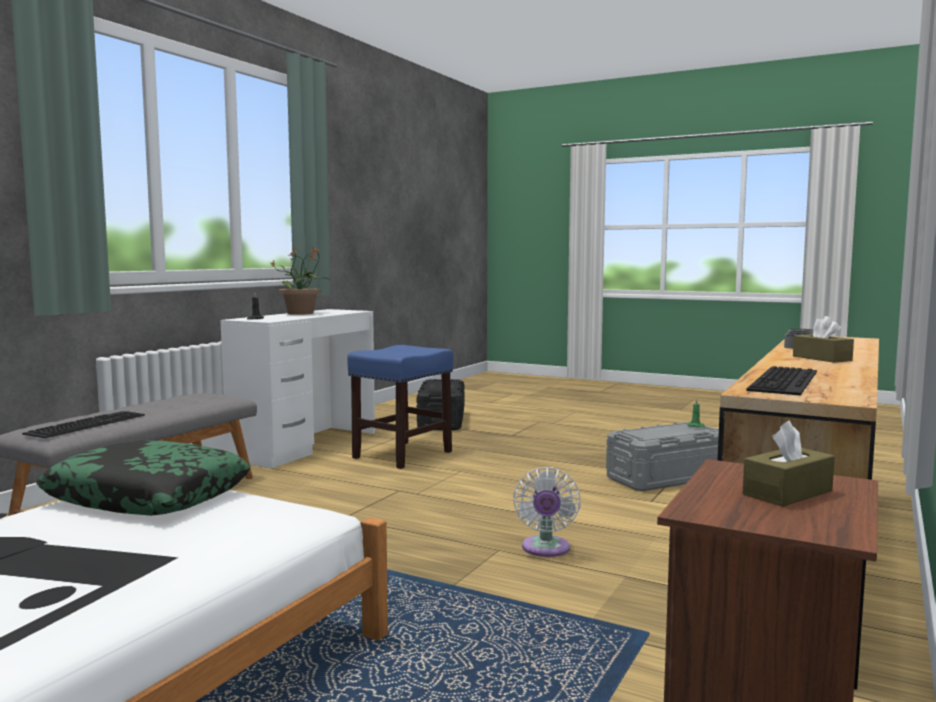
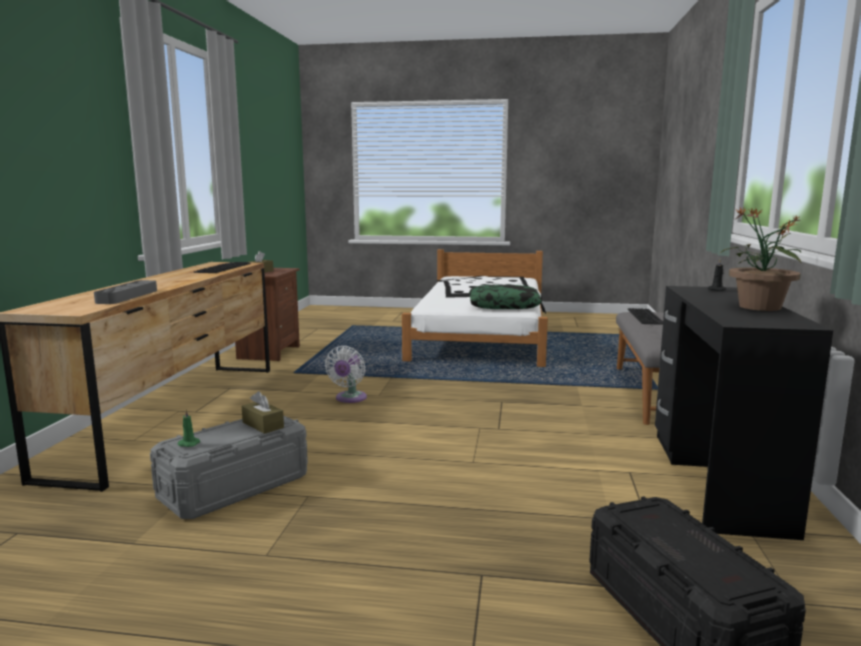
camera: 160 degrees right, 5 degrees up
(305, 445) = (717, 479): white desk -> black desk
(402, 455) = (572, 480): blue stool -> none
(545, 549) = (349, 398): white fan -> white fan turned 150 degrees counterclockwise
(821, 358) = (160, 281): brown tissue box -> brown tissue box (263, 425)

